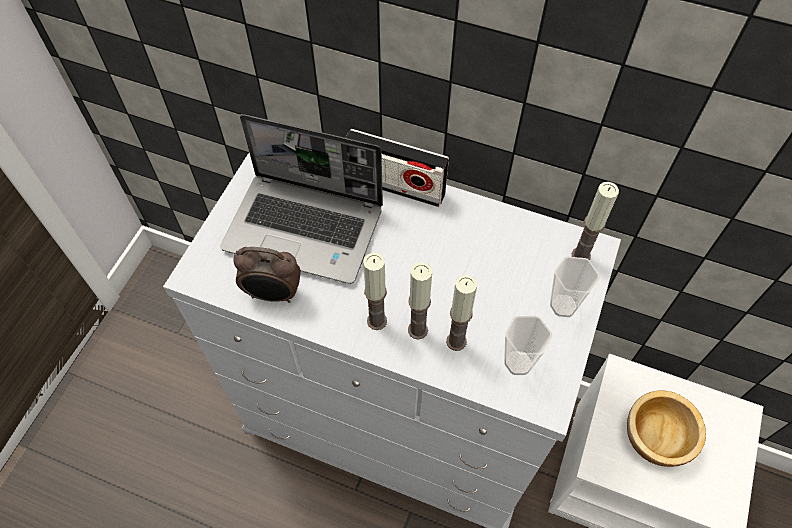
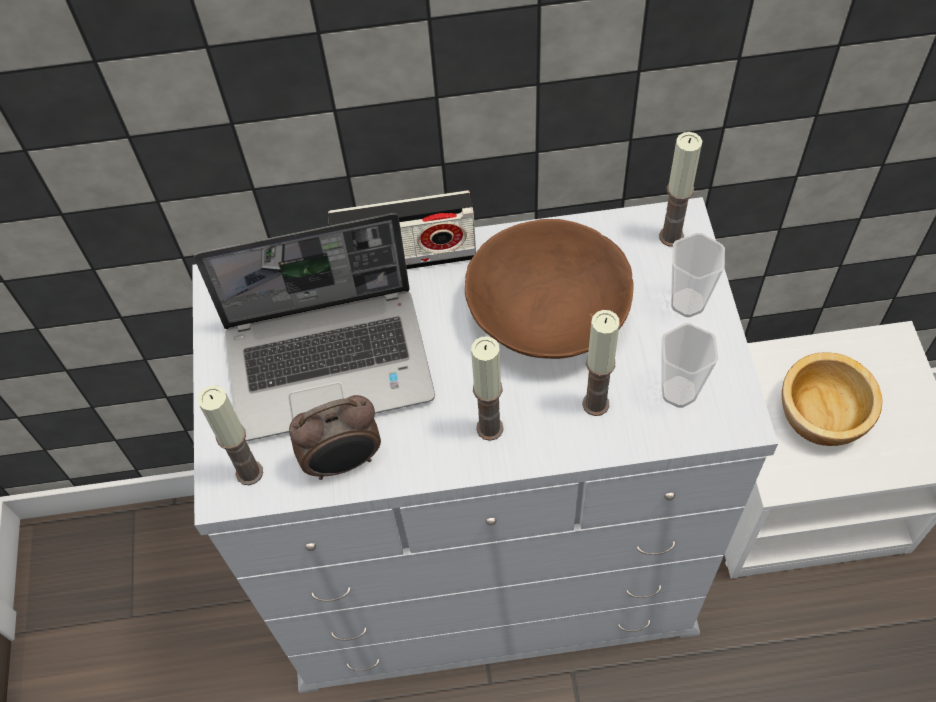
camera: 25 degrees left, 0 degrees up
(418, 330) = (544, 414): candle -> candle (249, 472)
(463, 266) = (548, 314): none -> brown bowl

